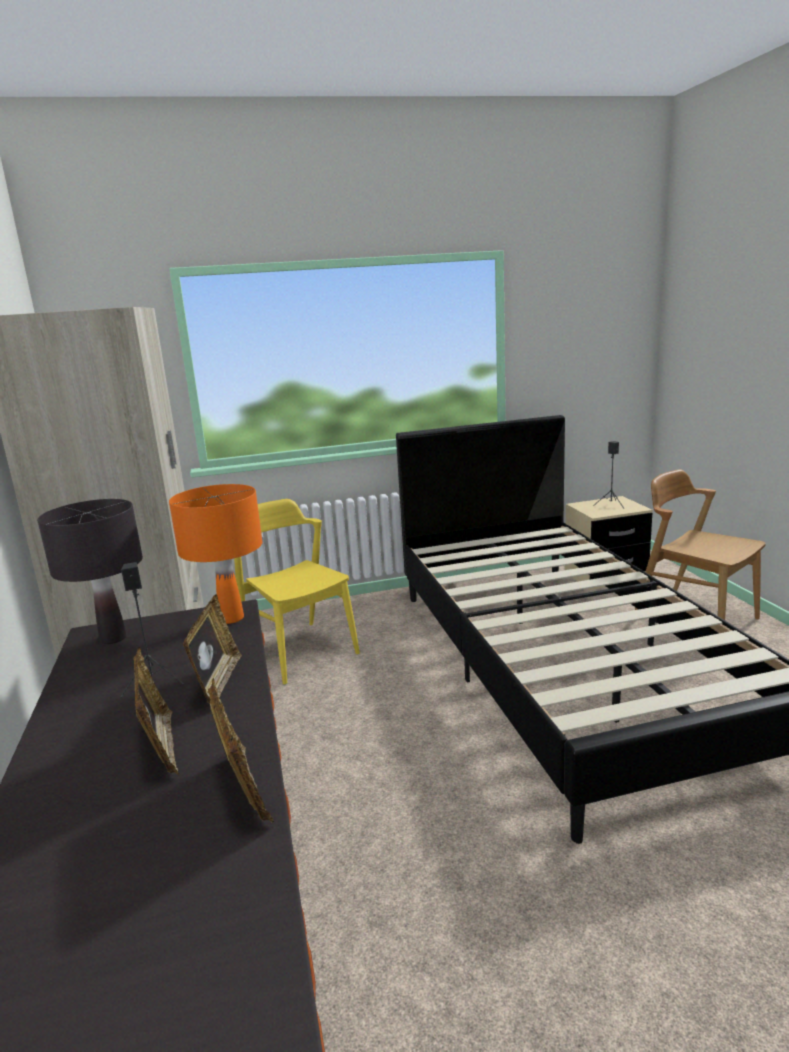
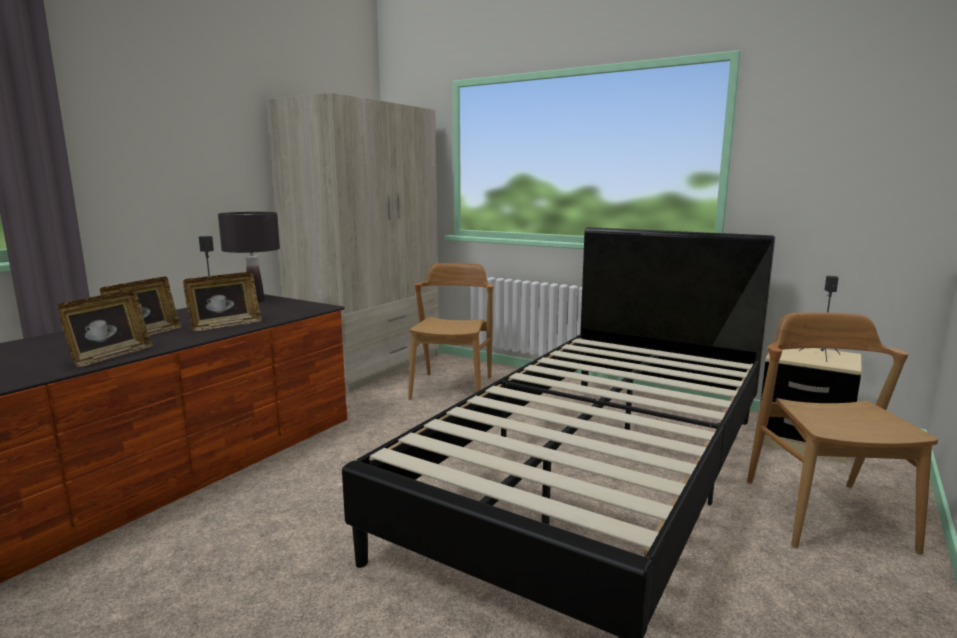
camera: 45 degrees right, 5 degrees down
(231, 618) = (309, 309): orange table lamp -> none
(299, 651) = (452, 388): yellow chair -> brown chair

